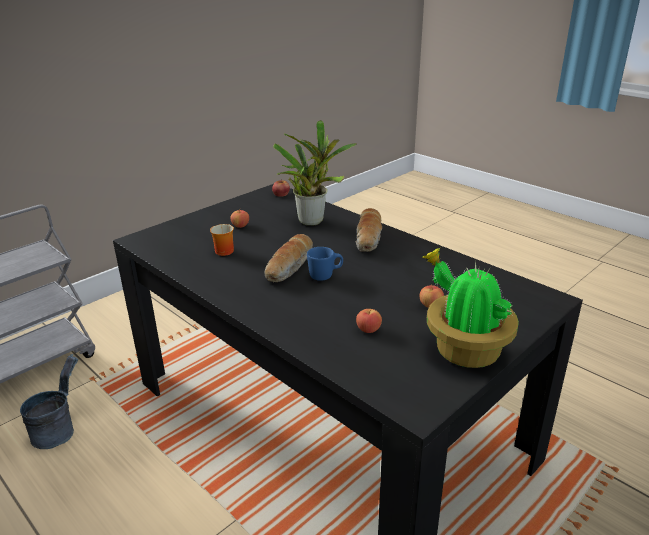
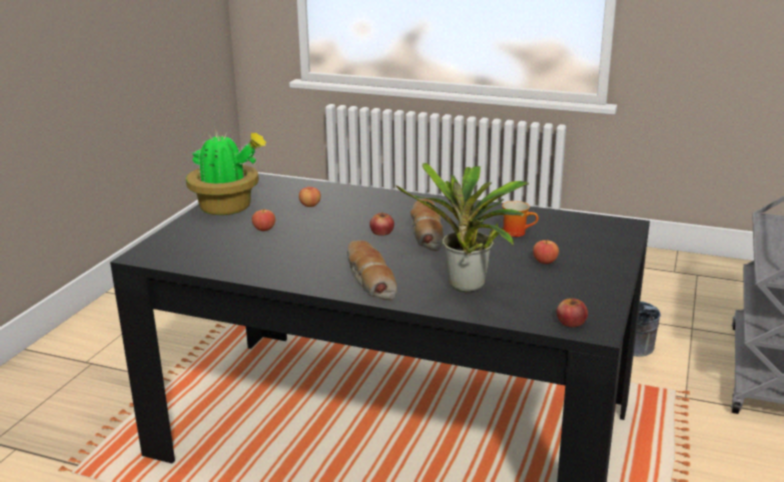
camera: 155 degrees right, 5 degrees down
(325, 275) = (382, 232): blue mug -> apple

